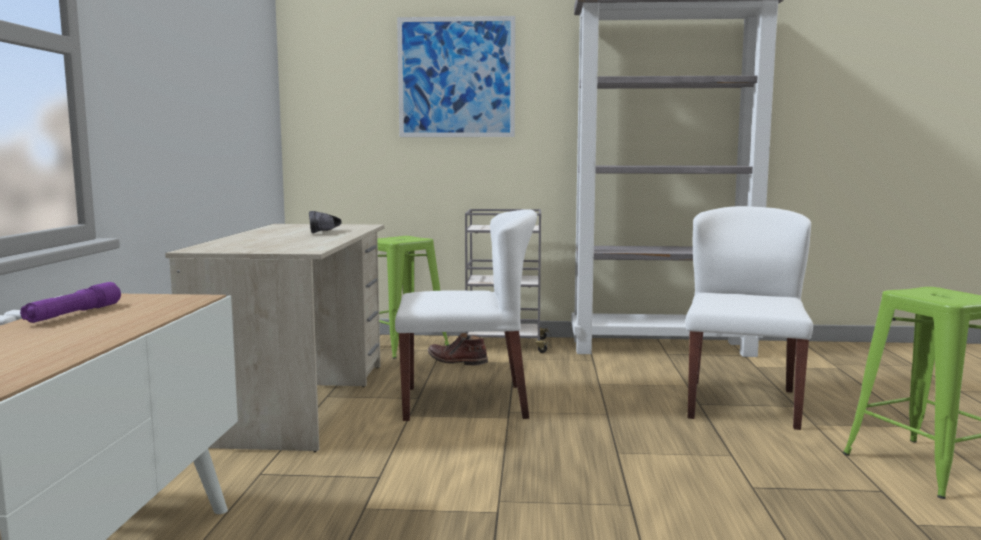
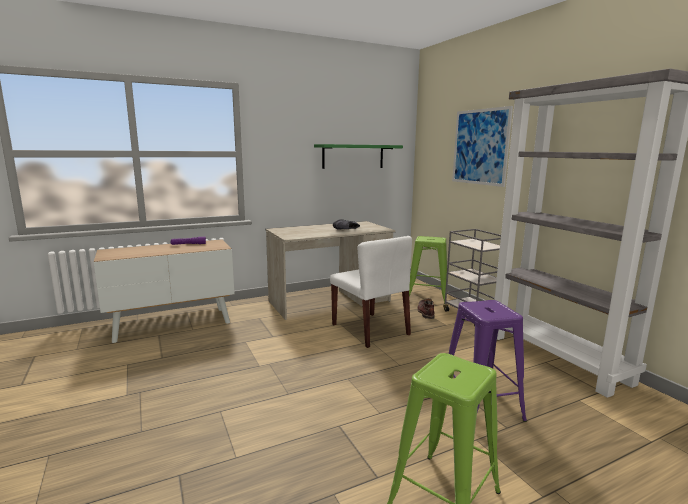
camera: 60 degrees right, 5 degrees up
(226, 86) = (353, 156): none -> green shelf
(741, 403) = (479, 404): white chair -> purple stool

